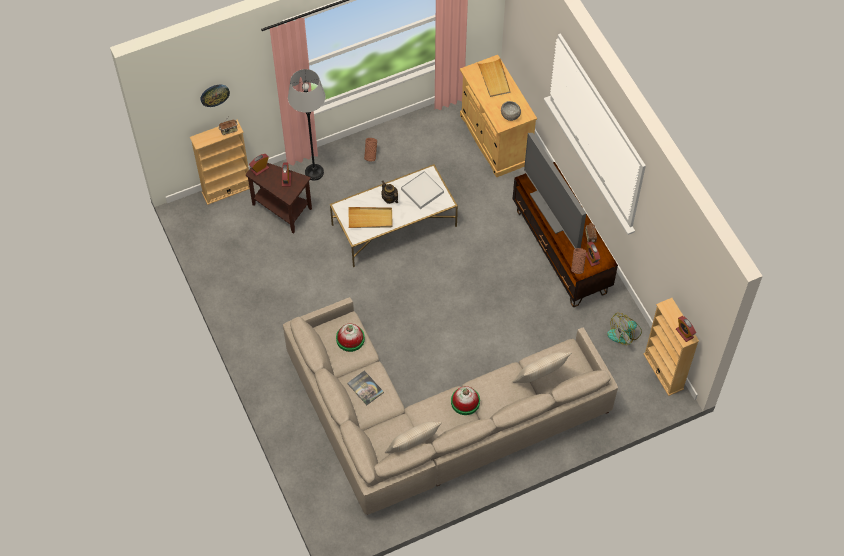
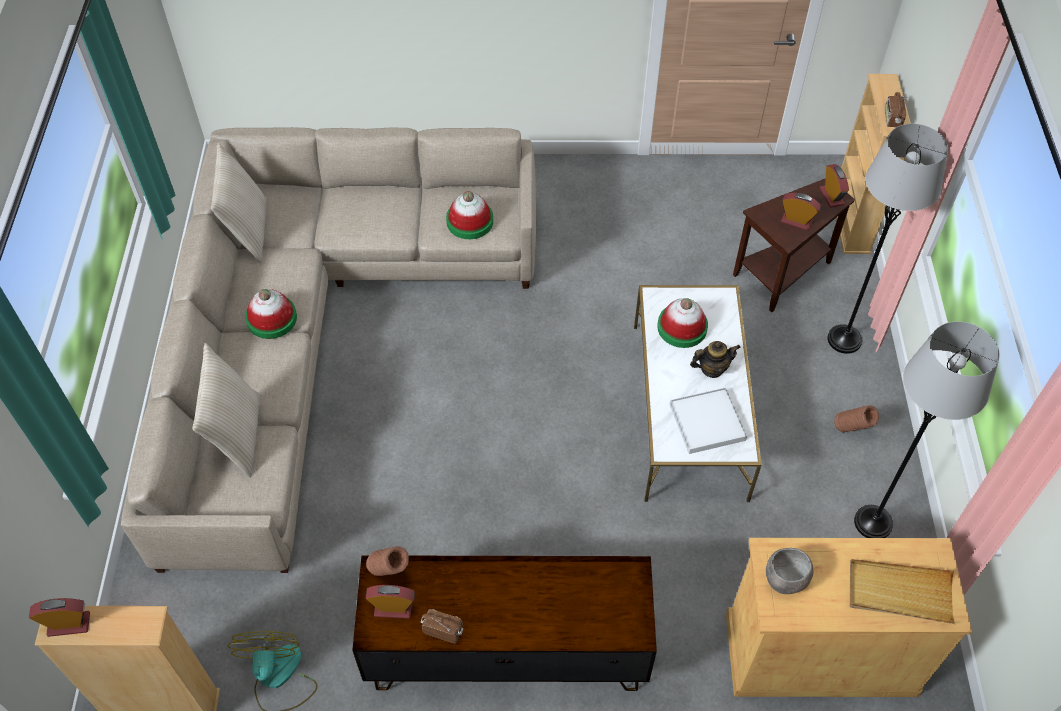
camera: 115 degrees right, 5 degrees down
(214, 95) = (936, 46): wall clock -> none
(365, 388) = (378, 211): book -> none
(370, 219) = (682, 327): beige tray -> hat
(419, 135) = (873, 523): none -> grey floor lamp
(554, 209) = (540, 593): television -> none

